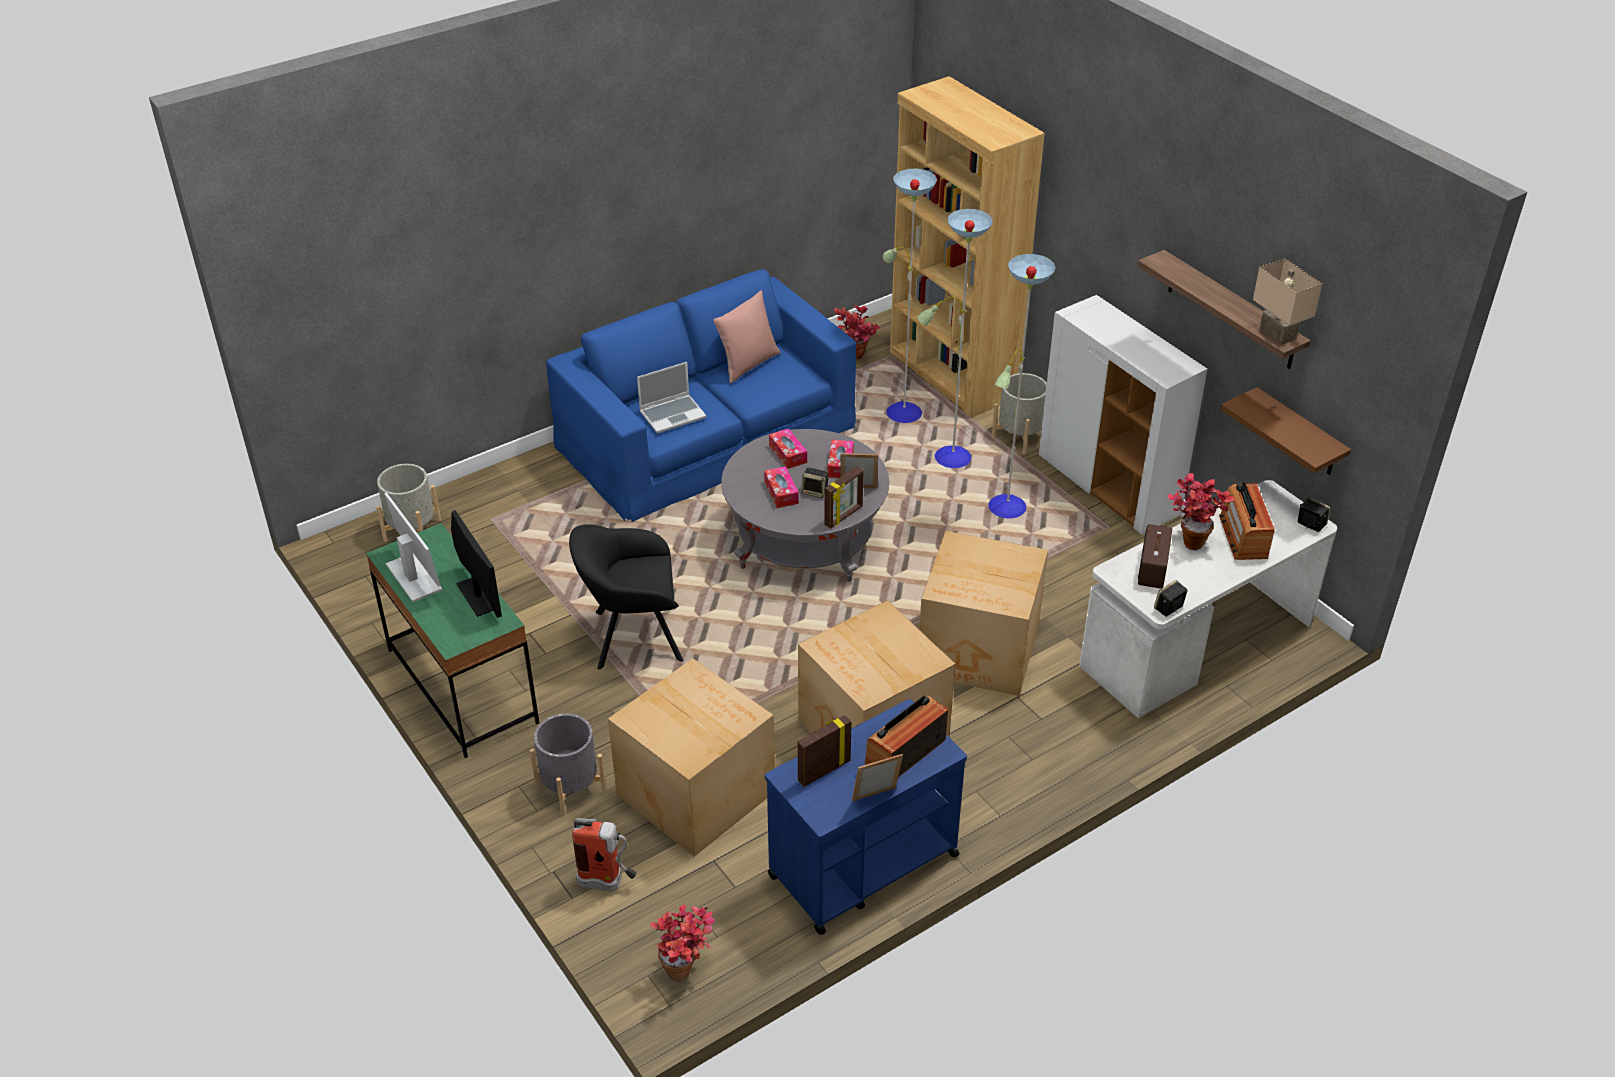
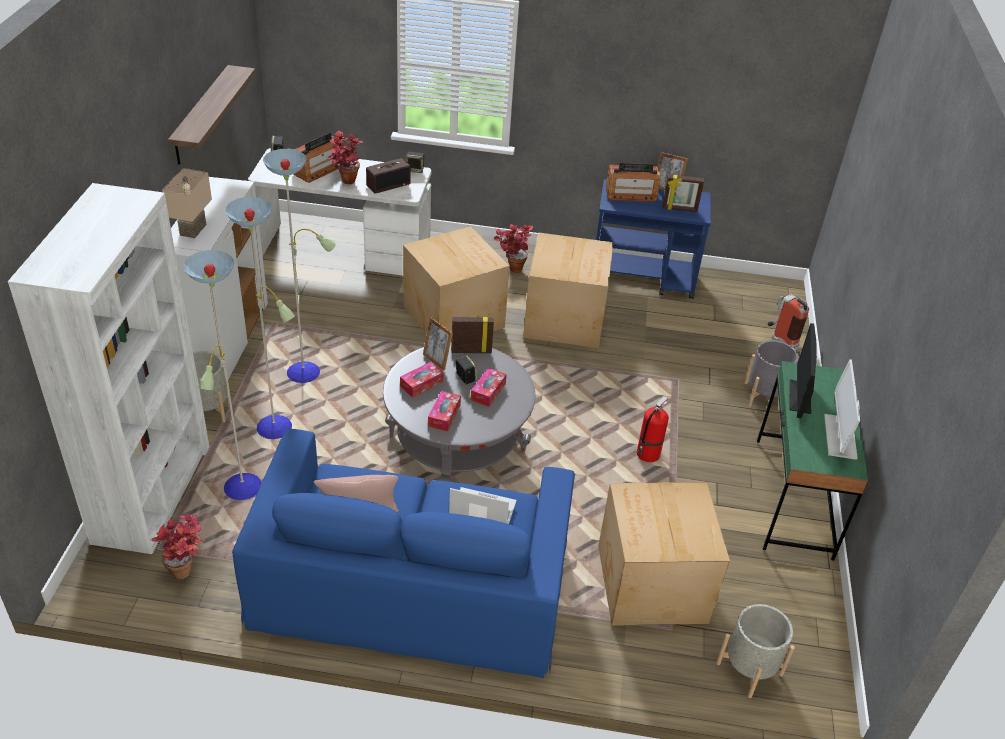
camera: 140 degrees left, 0 degrees up
(632, 636) = (647, 455): black armchair -> fire extinguisher
(687, 969) = (768, 292): potted plant -> potted plant (511, 268)
(696, 791) = (693, 351): cardboard box -> cardboard box (650, 585)
(952, 375) = (153, 492): brown bookcase -> white bookcase
(1275, 335) = (237, 75): beige table lamp -> beige table lamp (194, 230)
(1299, 434) = (239, 134): brown shelf -> none

